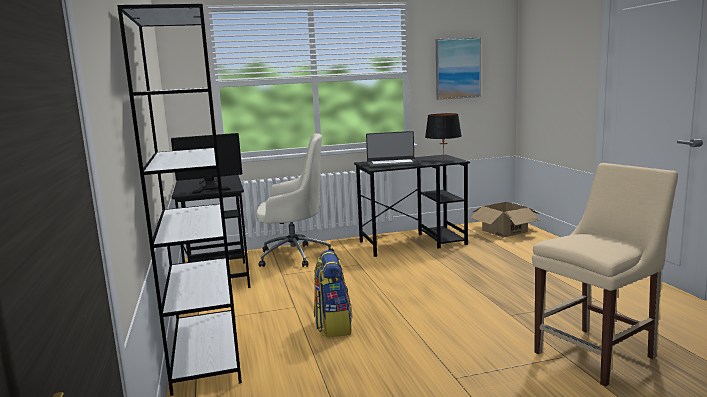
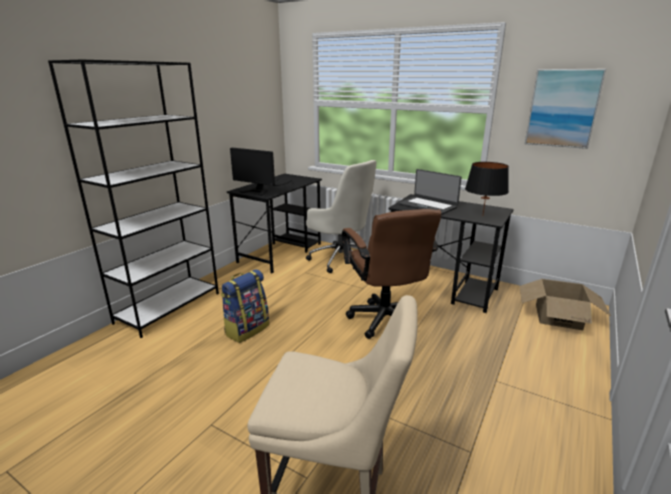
camera: 45 degrees right, 10 degrees up
(424, 274) = (385, 323): none -> brown office chair

